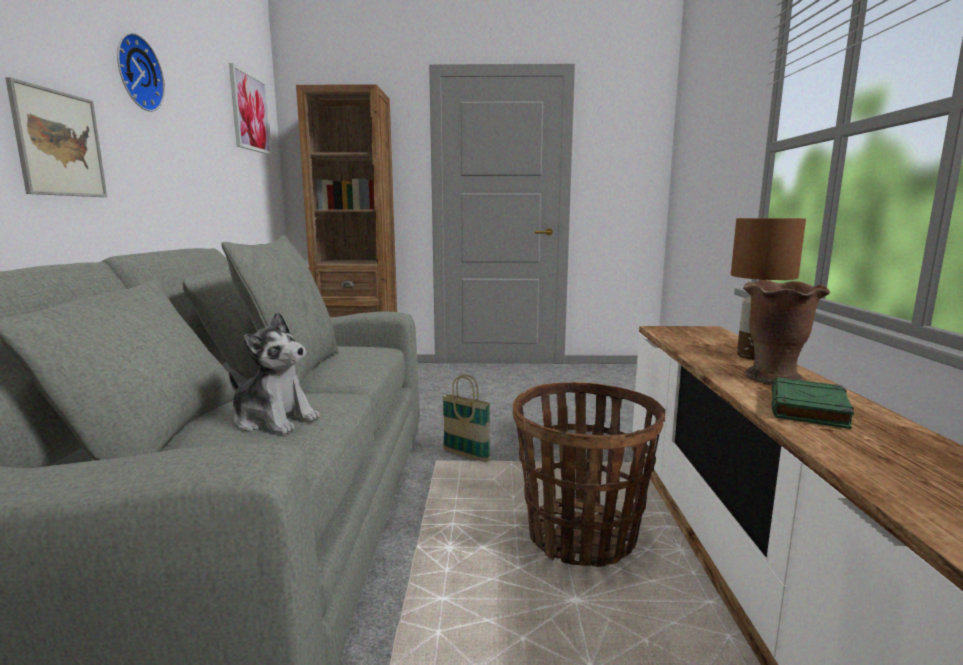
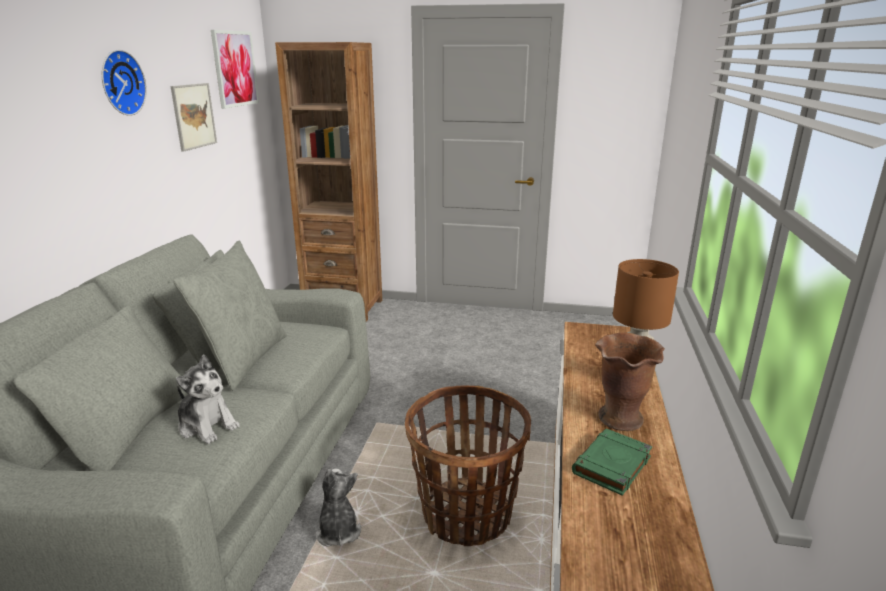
camera: 10 degrees right, 10 degrees up
(59, 144) = (59, 173): picture -> picture (194, 116)
(433, 570) = (338, 531): none -> plush toy
(466, 455) = (404, 419): basket -> none

